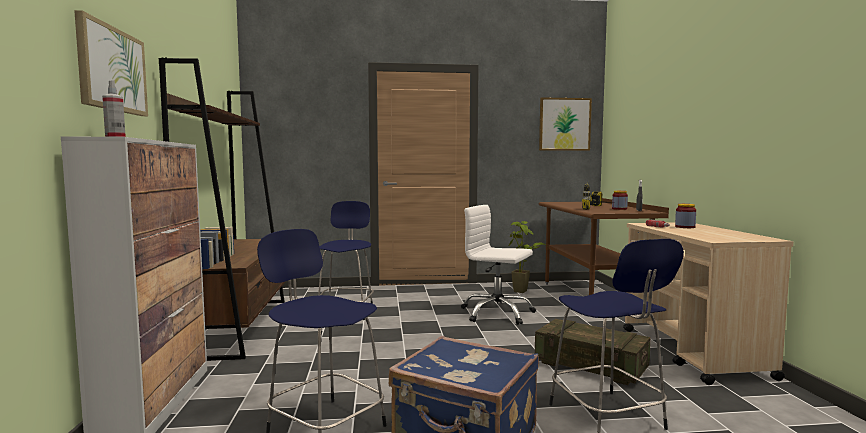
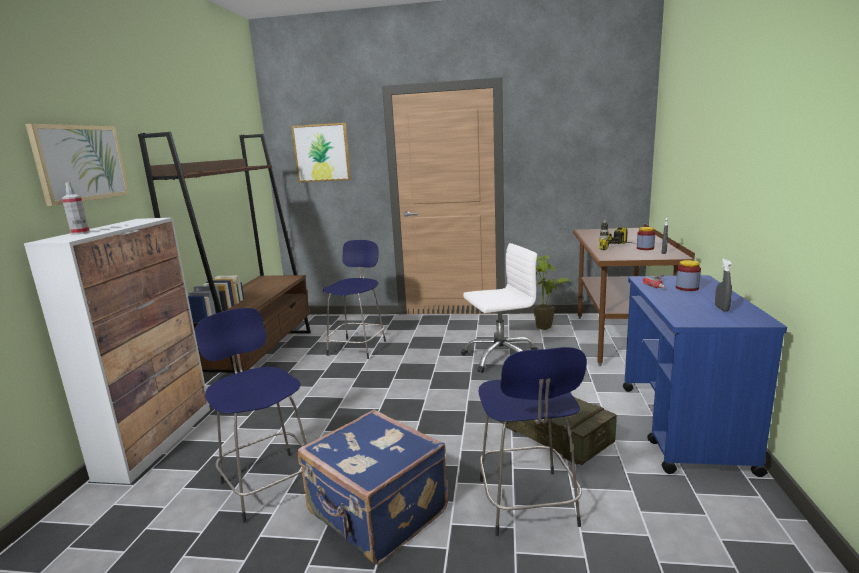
camera: 15 degrees right, 10 degrees up
(496, 313) = (500, 357): white office chair -> white office chair turned 120 degrees clockwise
(564, 124) = (605, 139): picture -> picture (322, 153)
(693, 353) = (683, 427): beige cart -> blue cart
(730, 235) = (721, 309): none -> grey spray bottle

